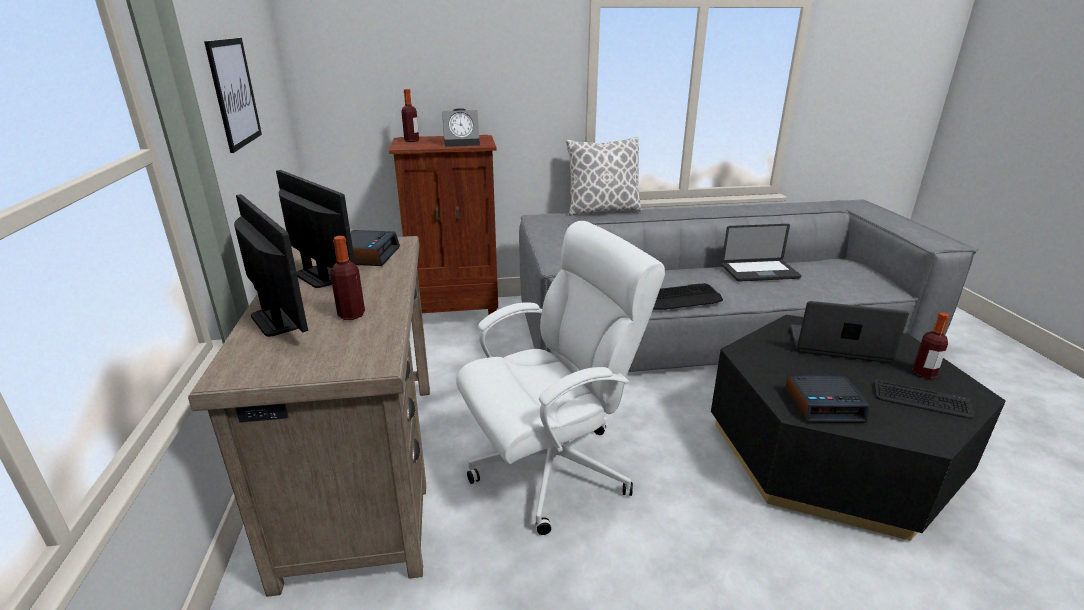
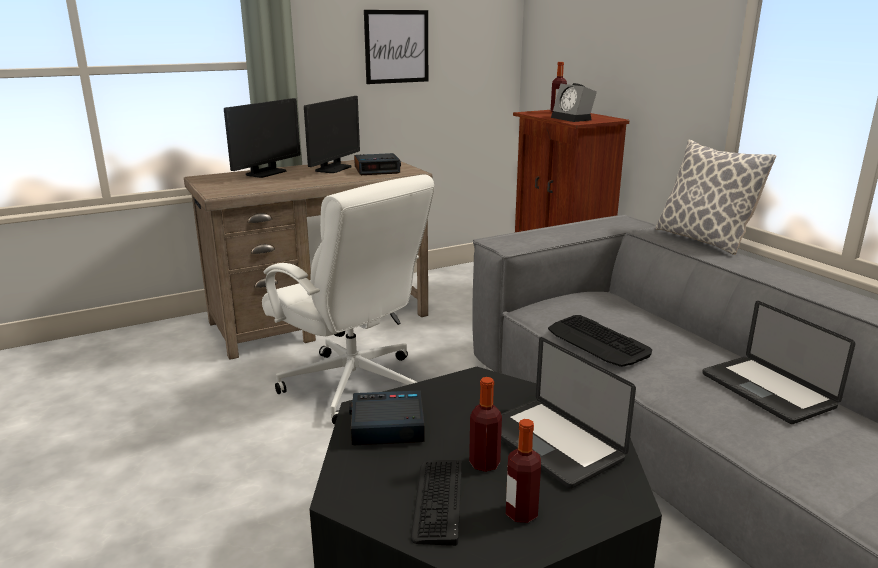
camera: 70 degrees right, 5 degrees down
(351, 315) = (279, 181): bottle -> bottle (484, 463)
(824, 405) = (387, 427): alarm clock -> alarm clock turned 105 degrees clockwise
(838, 345) = (552, 443): laptop -> laptop turned 150 degrees clockwise

